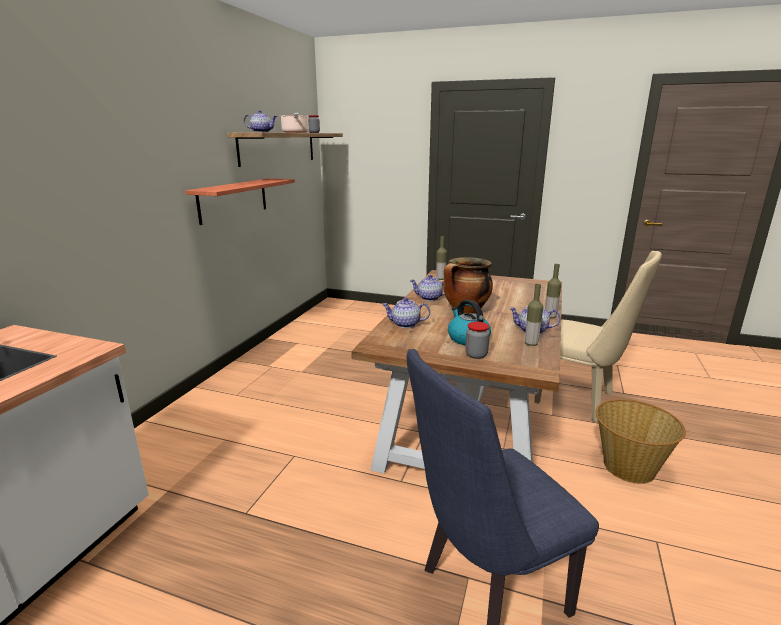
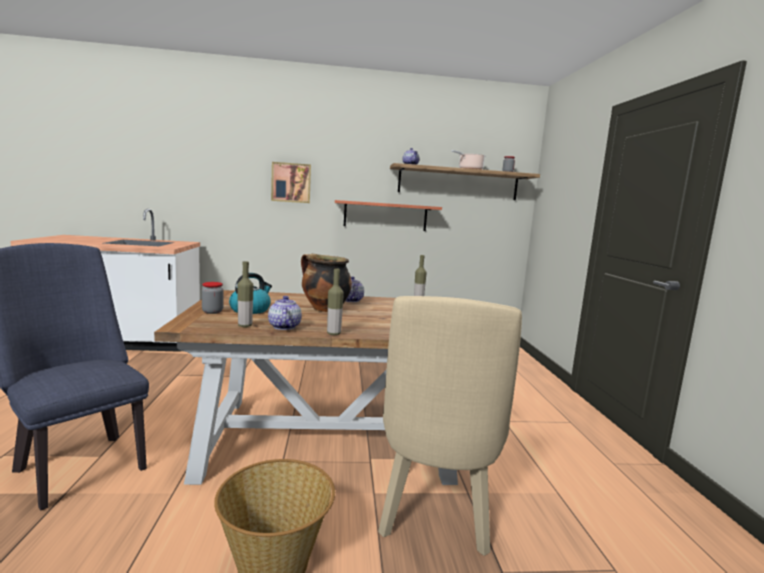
camera: 65 degrees right, 10 degrees down
(129, 174) = (291, 182): none -> picture
(405, 324) = (275, 296): teapot -> none

